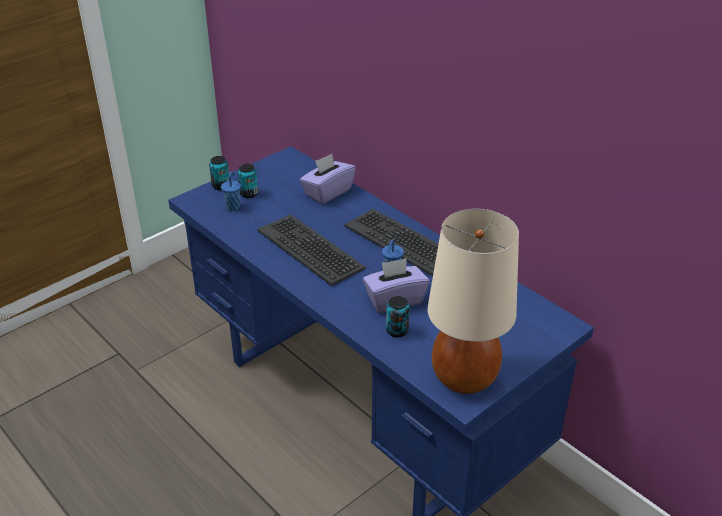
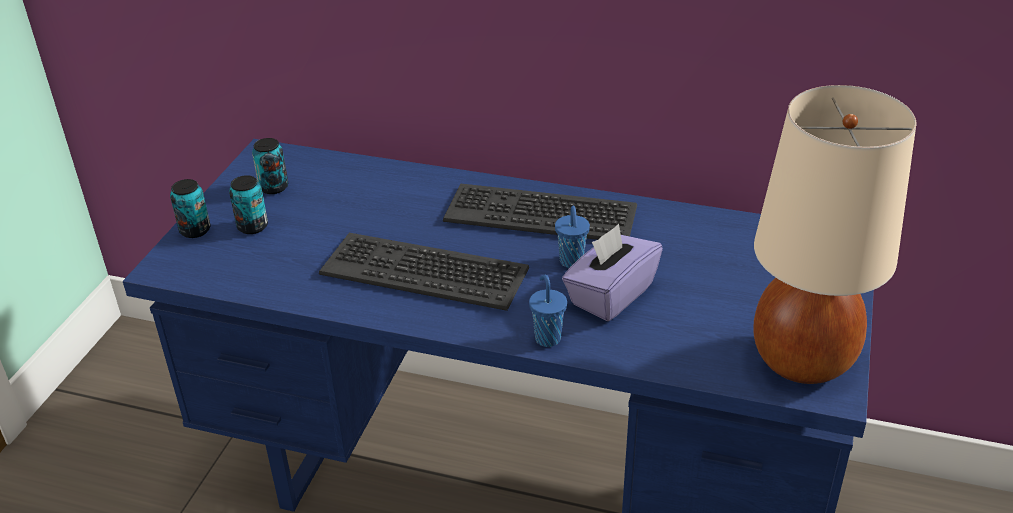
camera: 30 degrees left, 0 degrees up
(233, 207) = (245, 253): blue cup -> blue cup (547, 337)
(327, 192) = (371, 184): purple tissue box -> none
(397, 331) = (656, 335): can -> can (273, 187)

